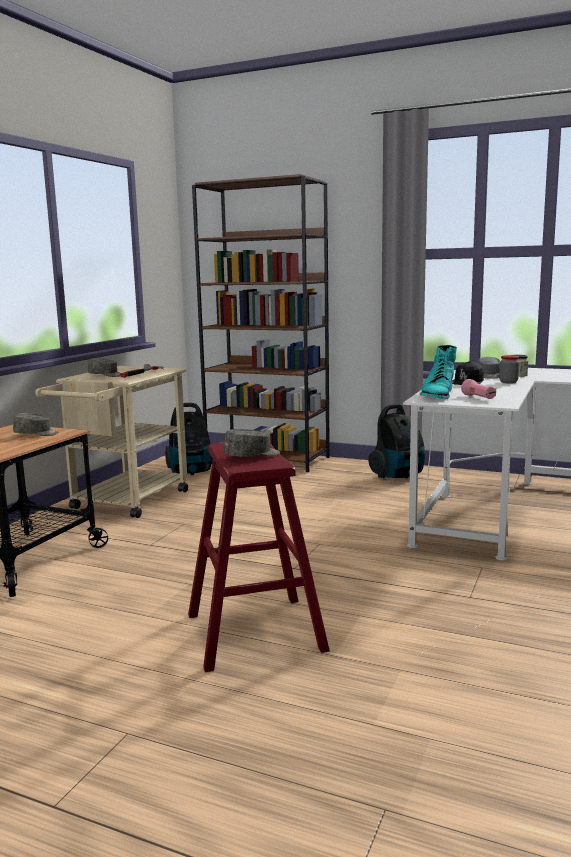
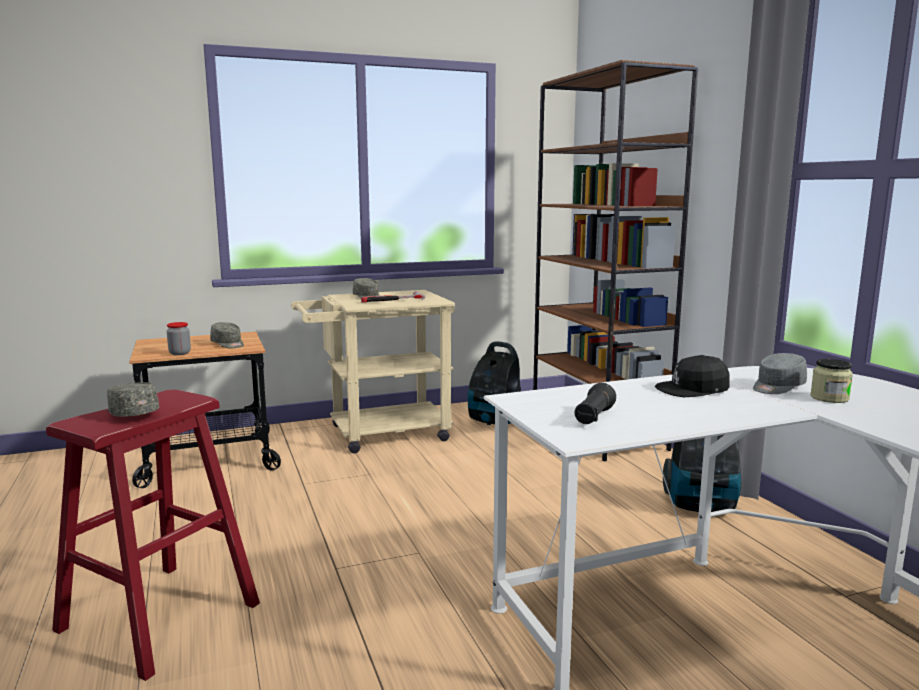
camera: 45 degrees right, 0 degrees up
(252, 455) = (131, 413): grey cap -> grey cap turned 150 degrees counterclockwise
(437, 395) = (566, 397): turquoise boot -> none
(478, 398) = (593, 418): pink flashlight -> black flashlight
(508, 382) = (757, 405): jar -> jar (180, 353)

